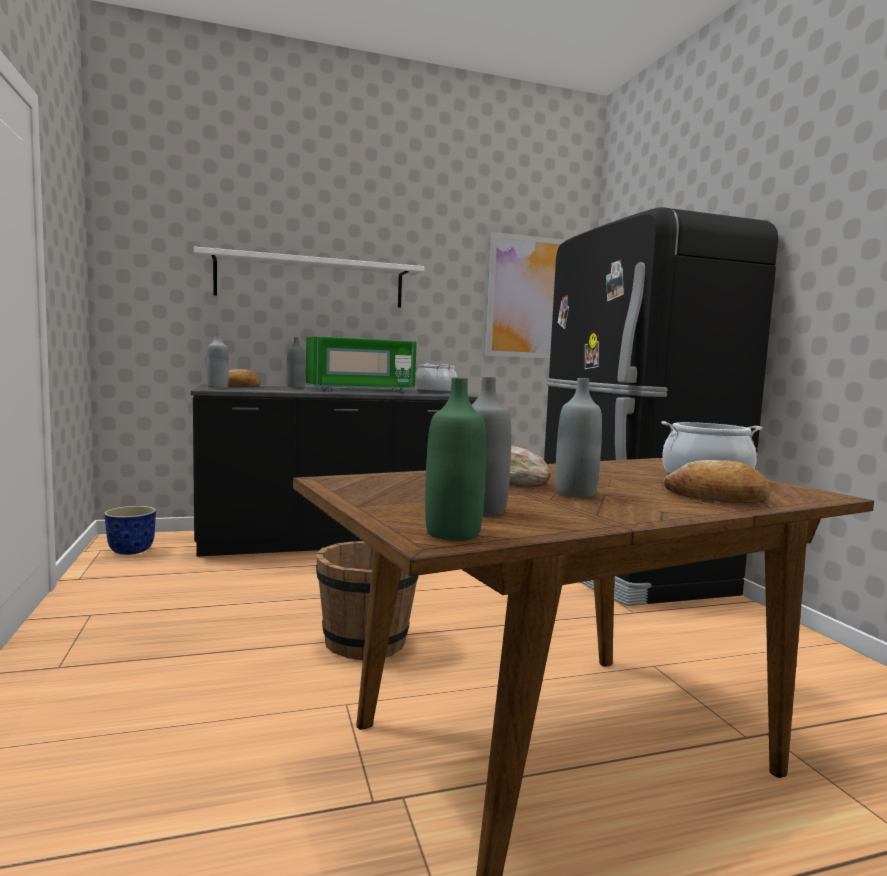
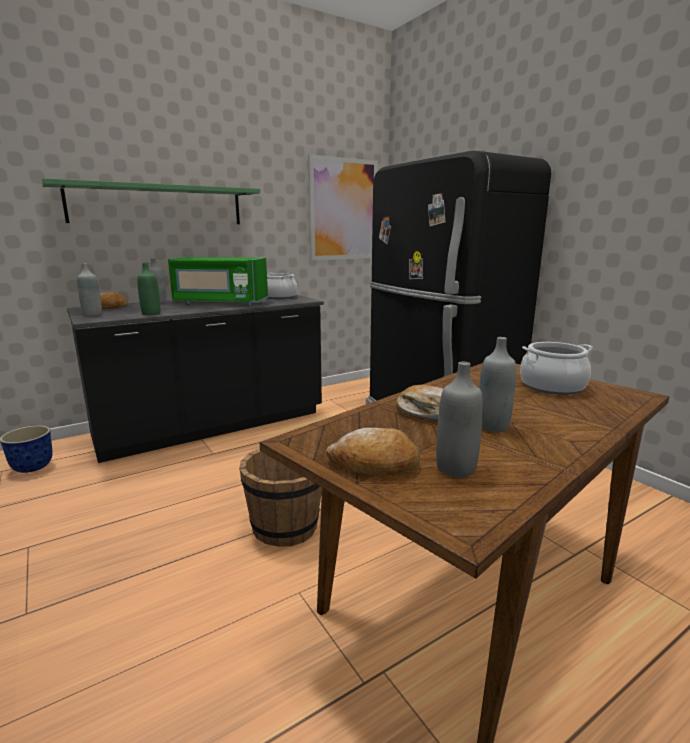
camera: 15 degrees left, 10 degrees up
(311, 282) = (158, 205): white shelf -> green shelf
(361, 390) = (220, 303): green microwave -> green microwave turned 45 degrees clockwise
(453, 534) = (470, 513): green bottle -> green bottle (151, 314)
(717, 497) = (583, 412): bread -> bread (374, 464)

